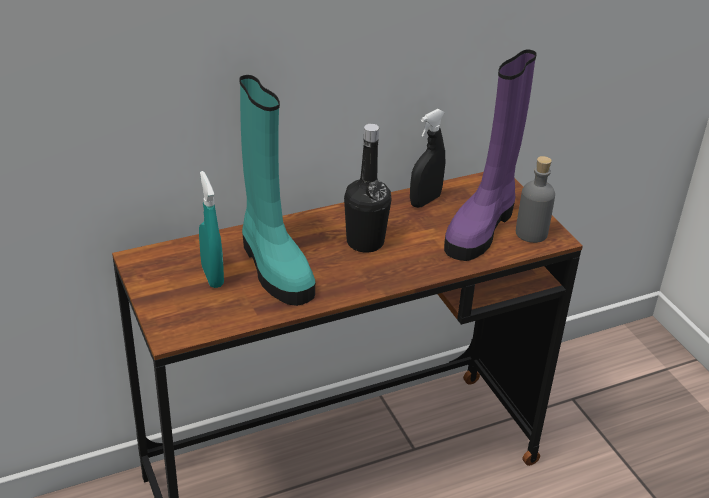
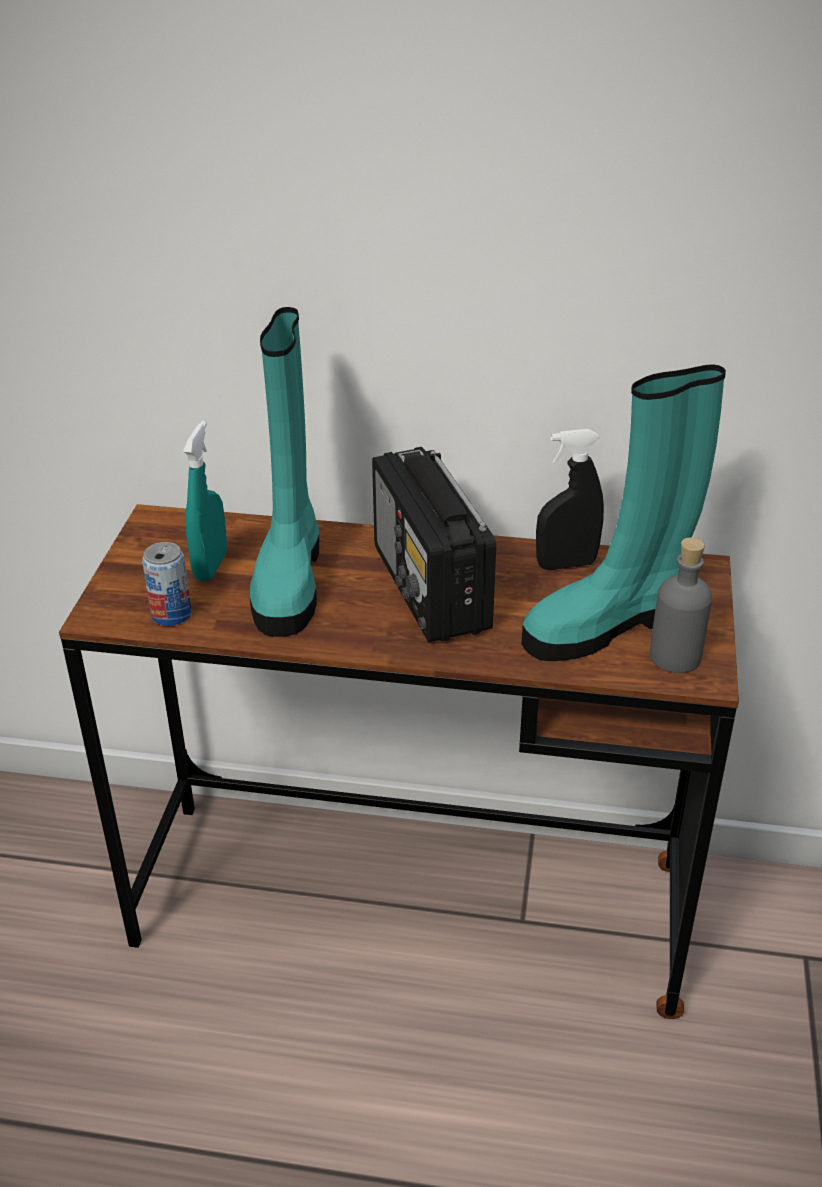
camera: 35 degrees right, 0 degrees up
(220, 316) = (171, 614): none -> can
(365, 242) = (431, 589): black bottle -> radio
(481, 228) = (608, 625): purple boot -> turquoise boot

